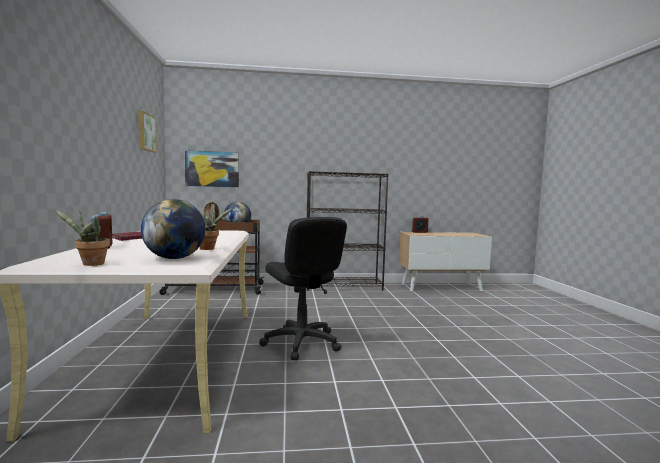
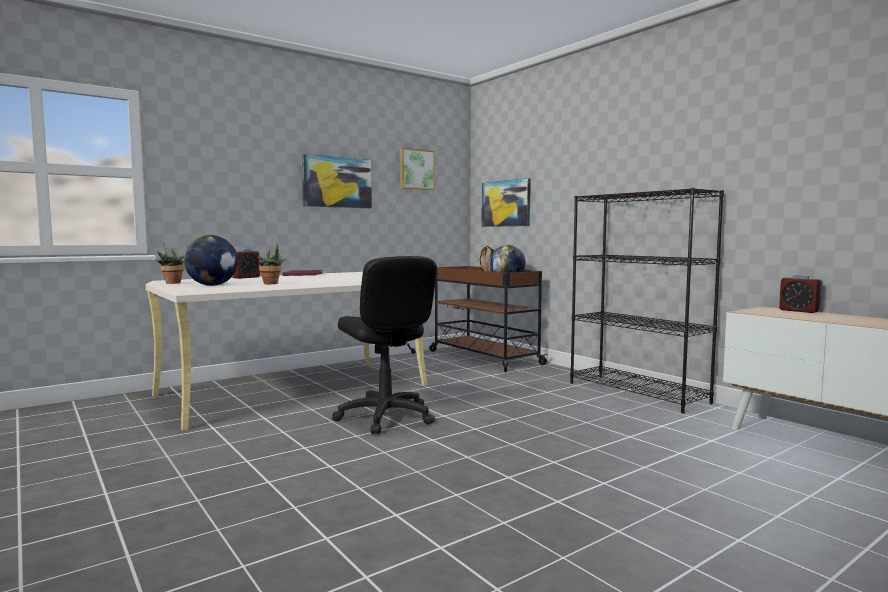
camera: 60 degrees right, 0 degrees up
(109, 138) = (337, 182): none -> picture
(301, 343) = (385, 417): black office chair -> black office chair turned 60 degrees counterclockwise

